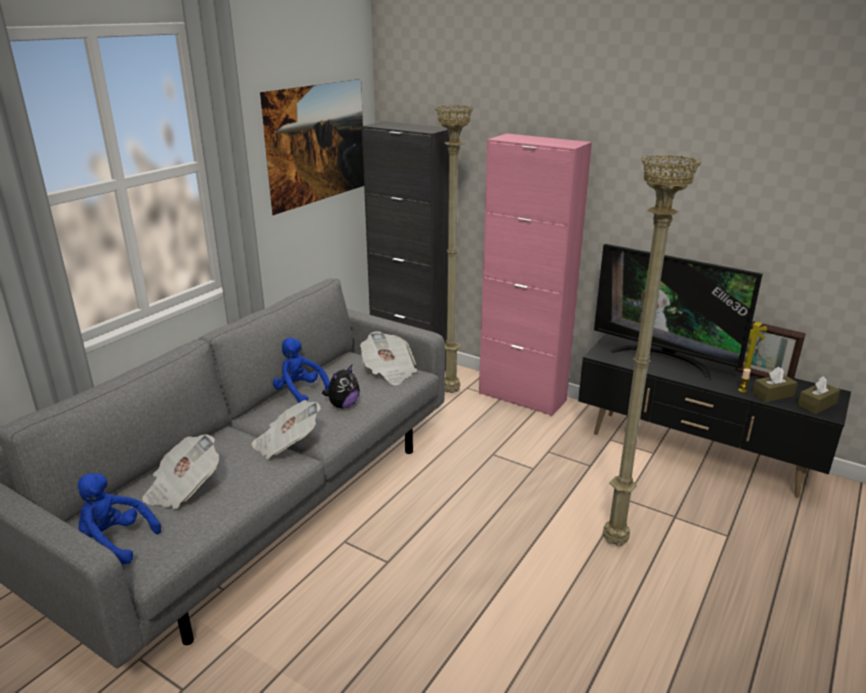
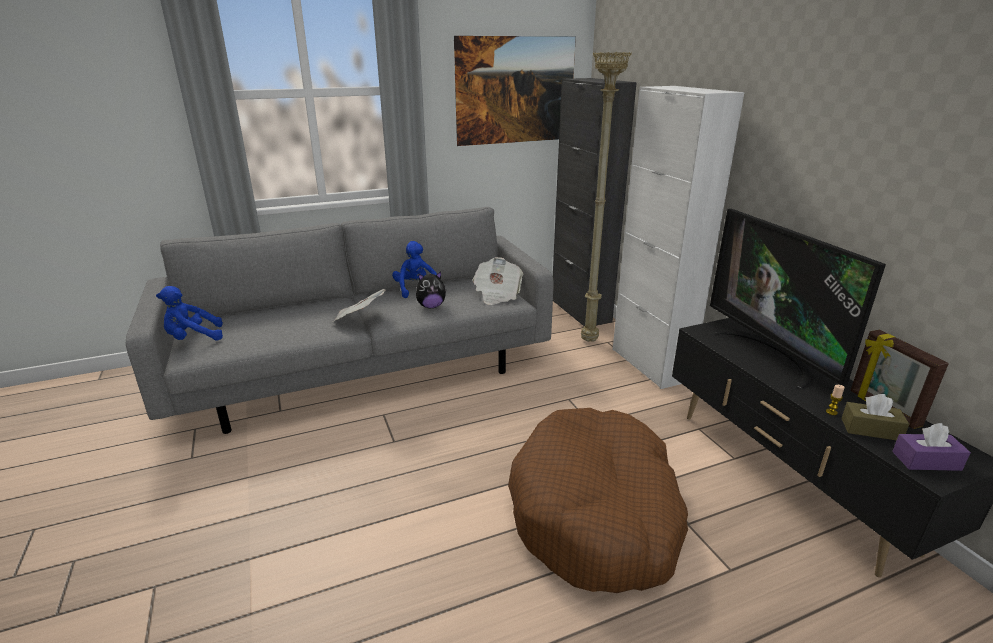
camera: 35 degrees right, 0 degrees up
(114, 542) = (193, 338): blue plush toy -> blue plush toy turned 75 degrees counterclockwise
(183, 488) = (266, 323): newspaper -> none
(522, 397) = (650, 364): pink cabinet -> white cabinet
(614, 540) = (596, 513): beige floor lamp -> brown dog bed
(816, 404) = (926, 461): brown tissue box -> purple tissue box

